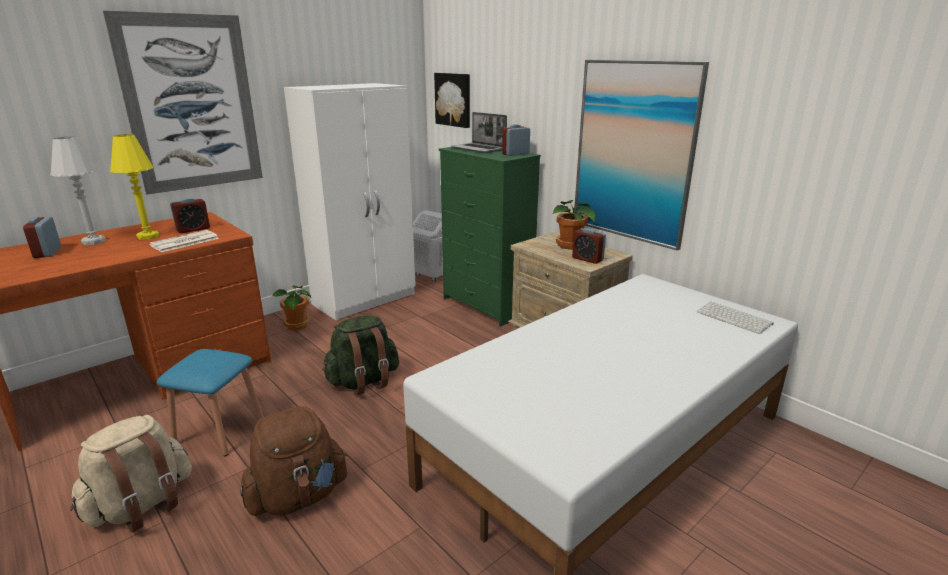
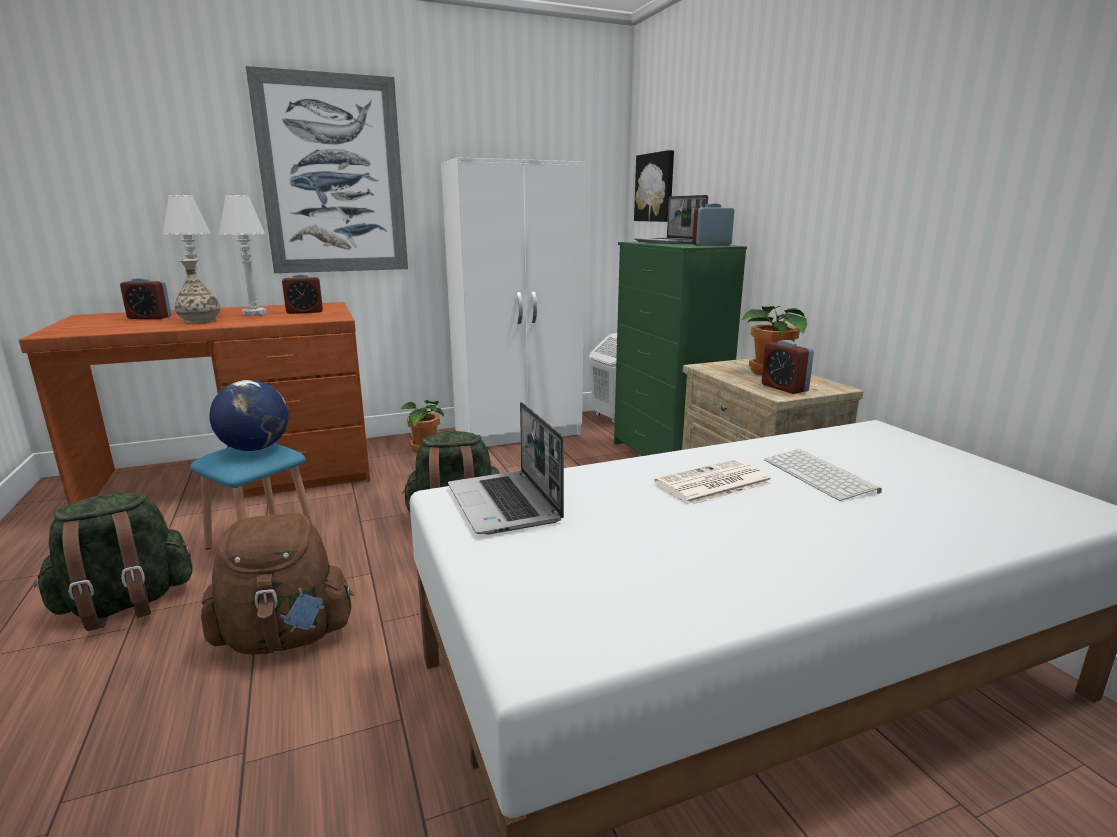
camera: 20 degrees right, 5 degrees down
(47, 252) = (149, 318): alarm clock -> alarm clock turned 90 degrees counterclockwise
(108, 252) = (200, 321): none -> vase
(142, 505) = (125, 605): beige backpack -> green backpack
(148, 237) = (254, 314): yellow table lamp -> white table lamp
(184, 242) = (280, 319): newspaper -> newspaper (713, 484)
(210, 358) = (255, 448): none -> globe
(474, 376) = (505, 504): none -> laptop
(633, 152) = (874, 228): picture -> none
(735, 318) = (1017, 495): keyboard -> keyboard (821, 476)

